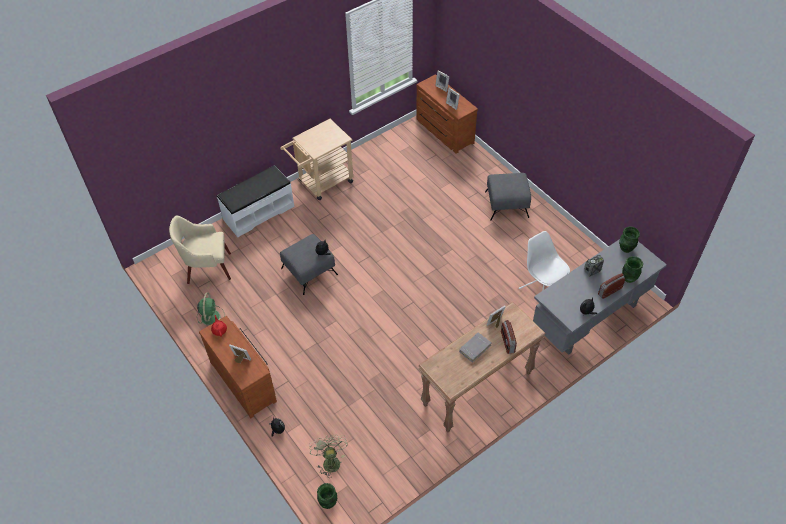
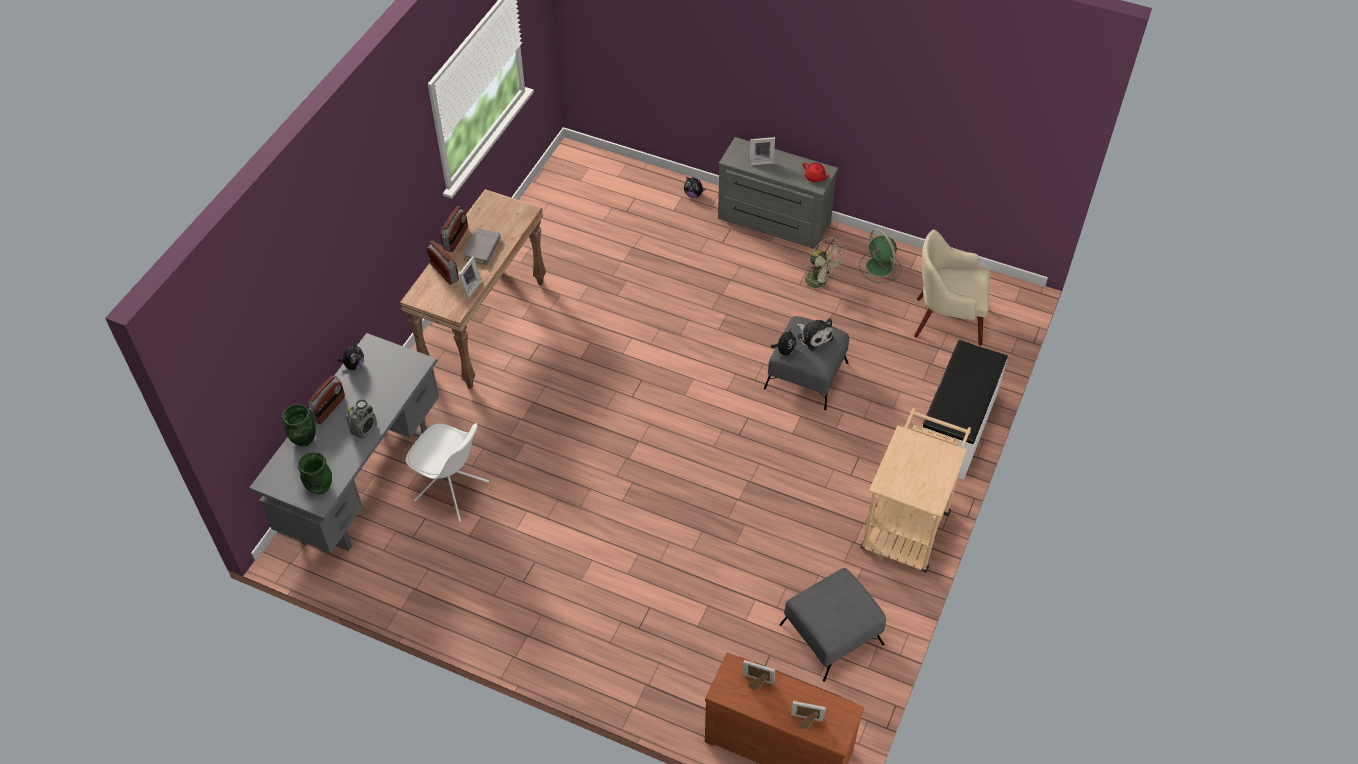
camera: 150 degrees right, 0 degrees up
(207, 268) = (946, 320): beige armchair -> beige armchair turned 135 degrees counterclockwise
(244, 380) = (773, 222): brown dresser -> grey dresser
(300, 254) = (814, 336): none -> plush toy
(328, 503) = (590, 160): green vase -> none
(330, 461) = (614, 192): green fan -> green fan (820, 282)
(489, 364) = (456, 239): none -> radio
(507, 204) = (574, 625): grey ottoman -> grey ottoman (830, 634)

